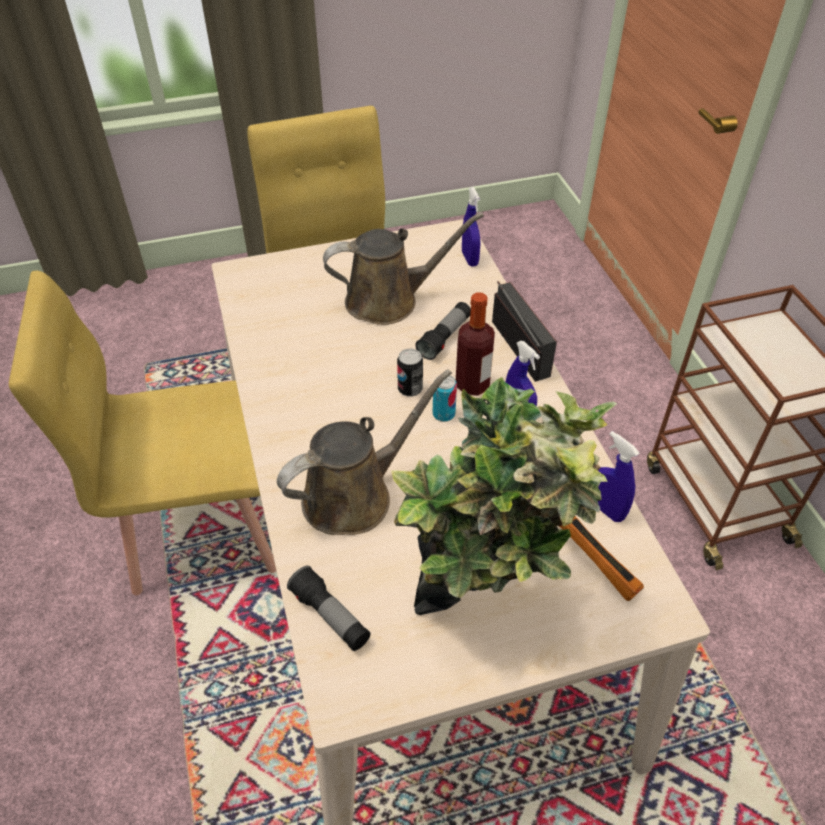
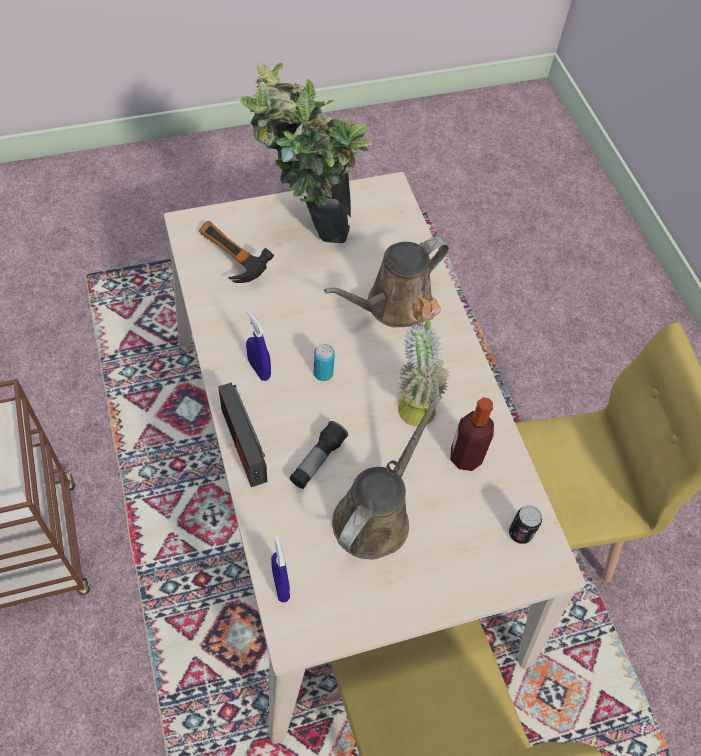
camera: 175 degrees right, 10 degrees up
(330, 616) = (402, 230): flashlight -> none
(342, 390) = (413, 401): none -> potted plant
(389, 300) = (375, 515): brown watering can -> brown watering can turned 135 degrees clockwise
(410, 389) = (352, 400): can -> can (520, 533)
(472, 384) = (295, 403): bottle -> bottle (465, 457)
(606, 509) = (206, 288): blue spray bottle -> none

